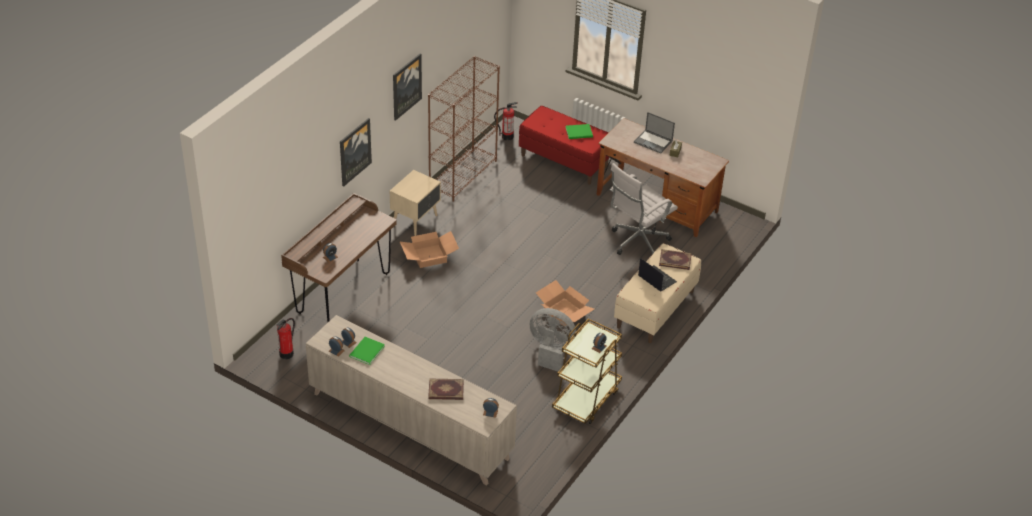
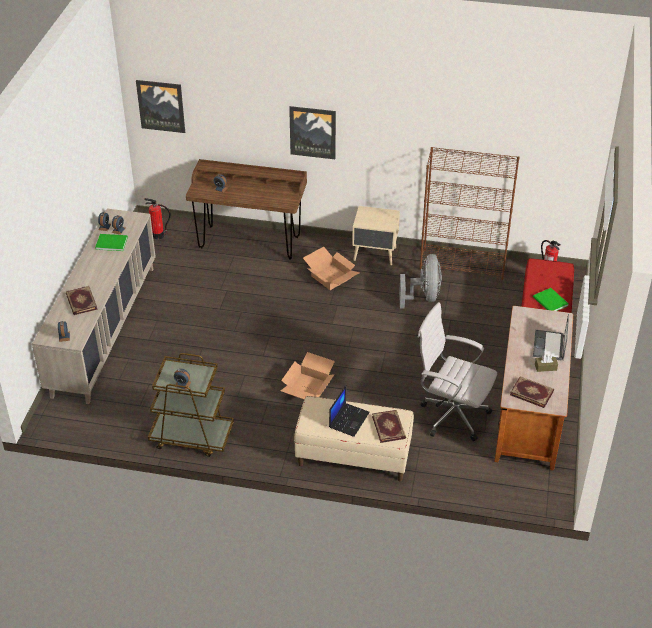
camera: 70 degrees right, 0 degrees up
(406, 86) = (401, 118): picture -> picture (161, 105)
(551, 351) = (246, 393): grey fan -> grey fan (423, 297)
(698, 167) = (532, 392): none -> book

